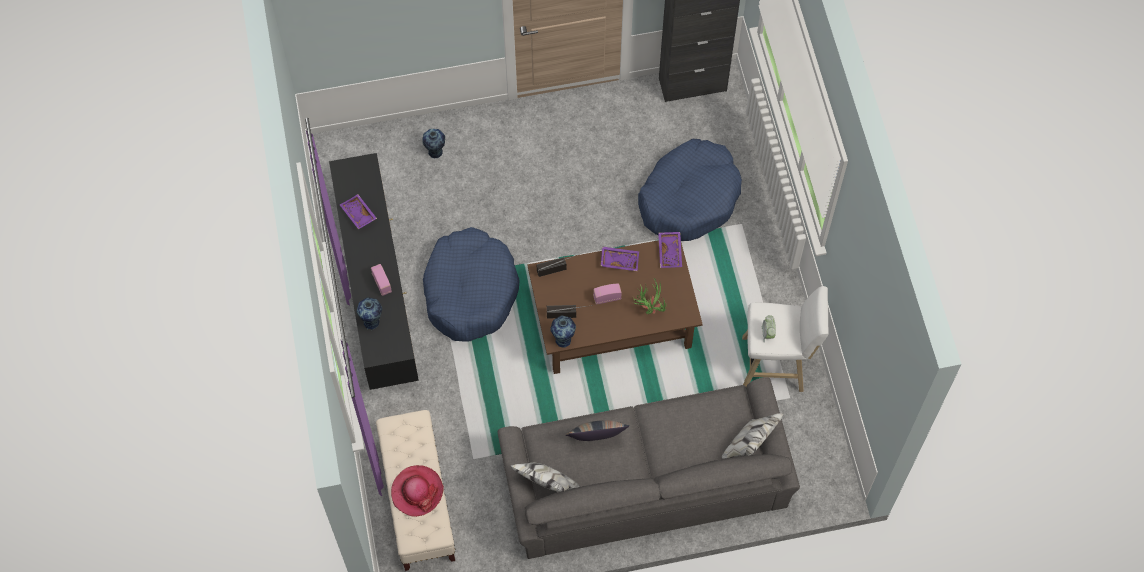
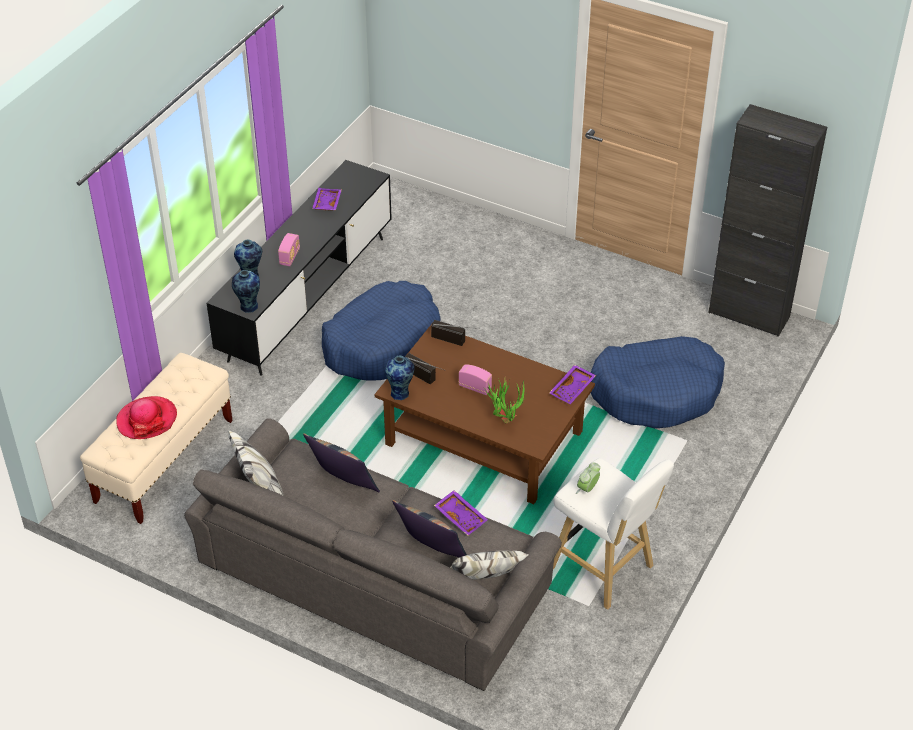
camera: 40 degrees right, 20 degrees down
(435, 152) = (462, 237): vase -> vase (248, 307)
(619, 260) = (518, 368): purple tray -> purple tray (461, 517)
(700, 447) = (432, 552): none -> pillow

